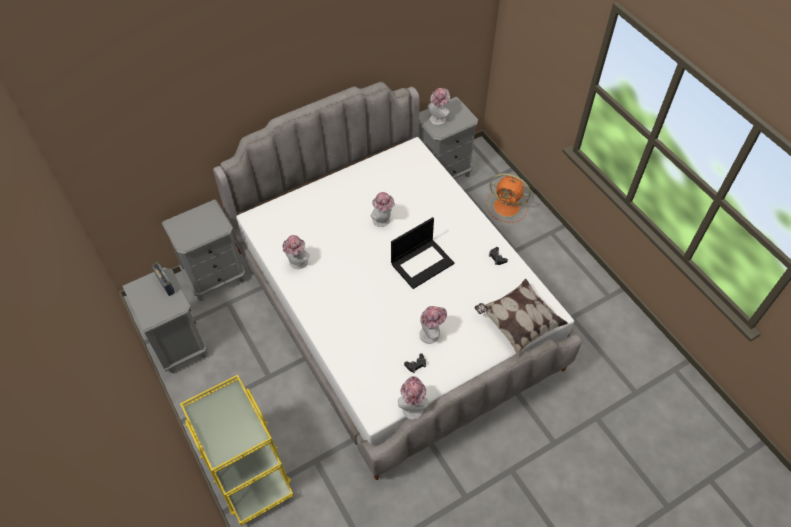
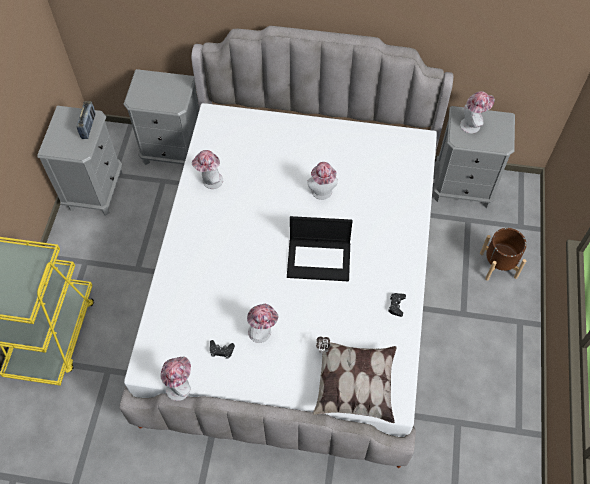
camera: 40 degrees right, 5 degrees up
(508, 207) = (498, 265): orange fan -> brown planter

